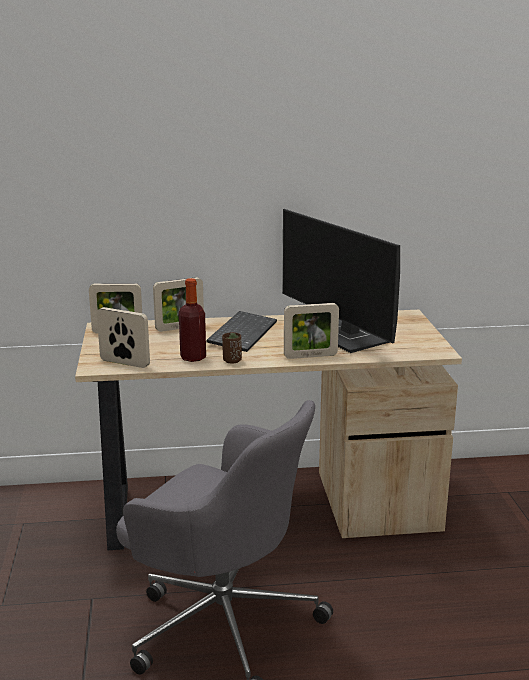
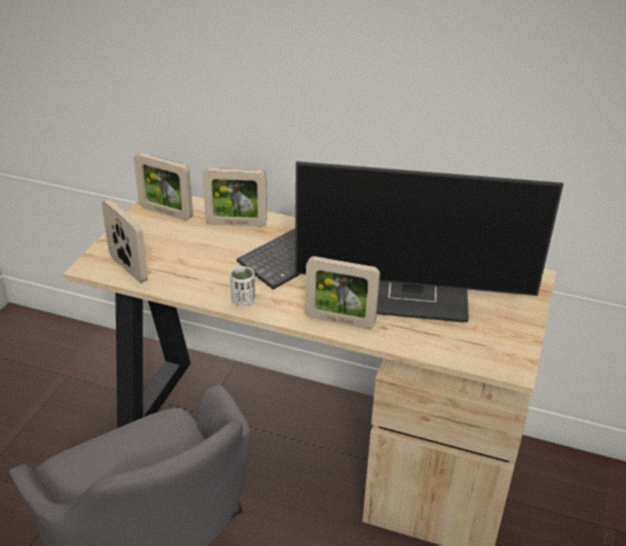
camera: 25 degrees right, 15 degrees up
(193, 357) = (206, 281): bottle -> none
(232, 360) = (243, 300): brown cup -> white cup
(346, 336) = (414, 297): monitor -> monitor turned 75 degrees counterclockwise

